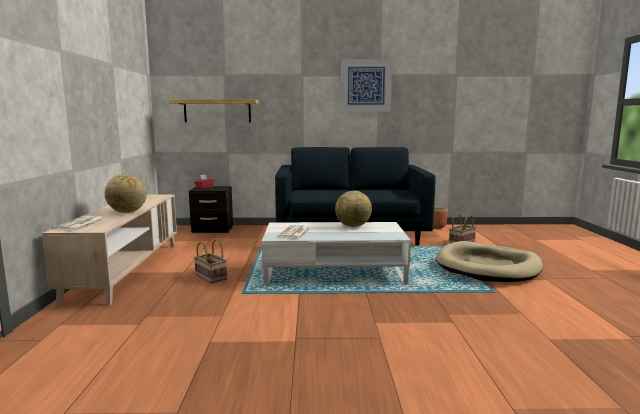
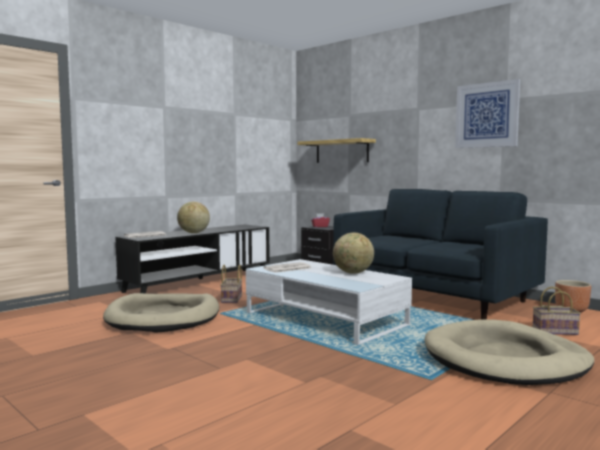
camera: 45 degrees right, 5 degrees down
(126, 270) = (199, 283): beige tv stand -> black tv stand
(198, 315) = (163, 317): none -> beige dog bed

